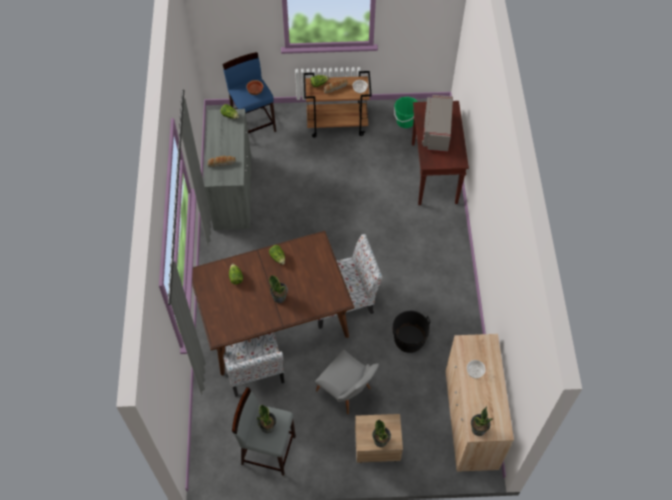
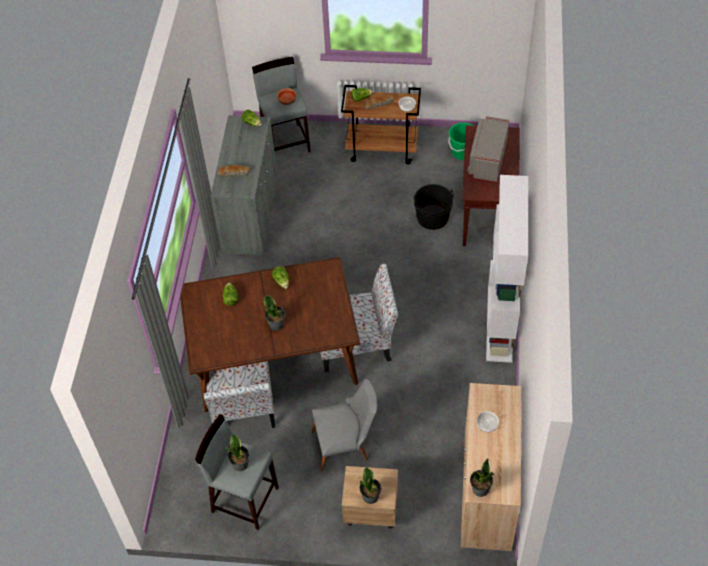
camera: 10 degrees right, 5 degrees down
(253, 124) = (286, 142): blue stool -> grey stool
(347, 392) = (346, 446): grey chair -> grey chair turned 60 degrees counterclockwise
(409, 339) = (428, 394): black bucket -> black bucket (432, 217)
(460, 271) = (500, 323): none -> white bookcase

